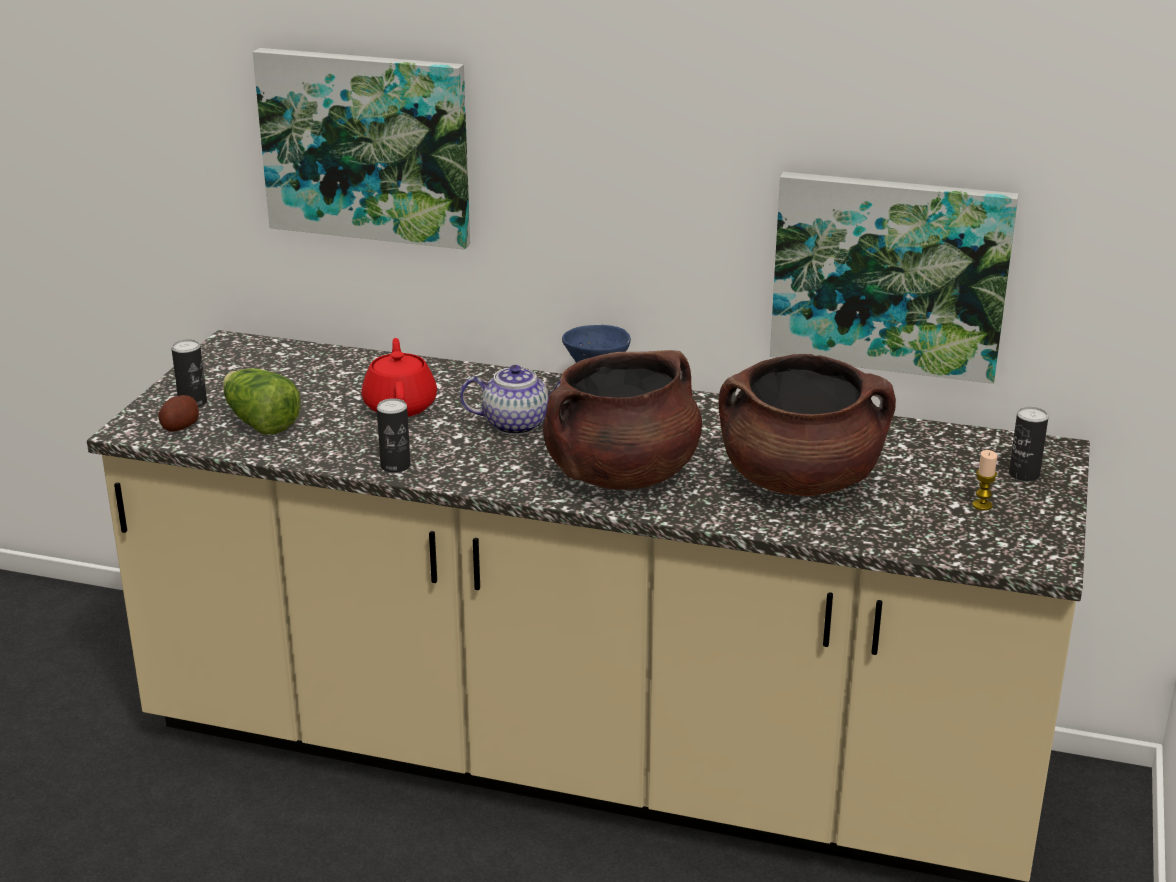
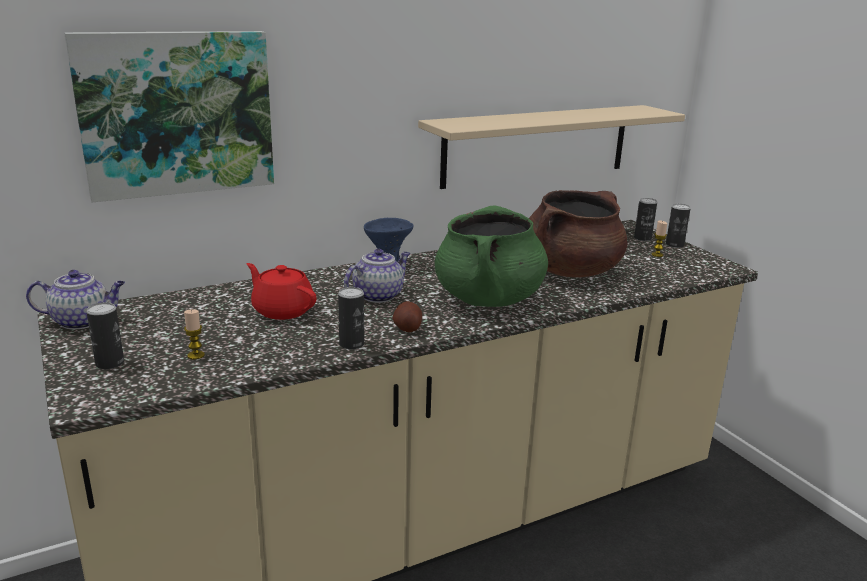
camera: 45 degrees left, 5 degrees down
(180, 427) = (129, 383): potato -> potato (407, 328)
(233, 352) = (83, 321): none -> teapot
(260, 422) = (196, 355): lettuce -> candle
(621, 475) = (488, 299): brown cooking pot -> green cooking pot
(890, 274) = (537, 145): picture -> beige shelf
(1050, 502) = (674, 245): none -> can

